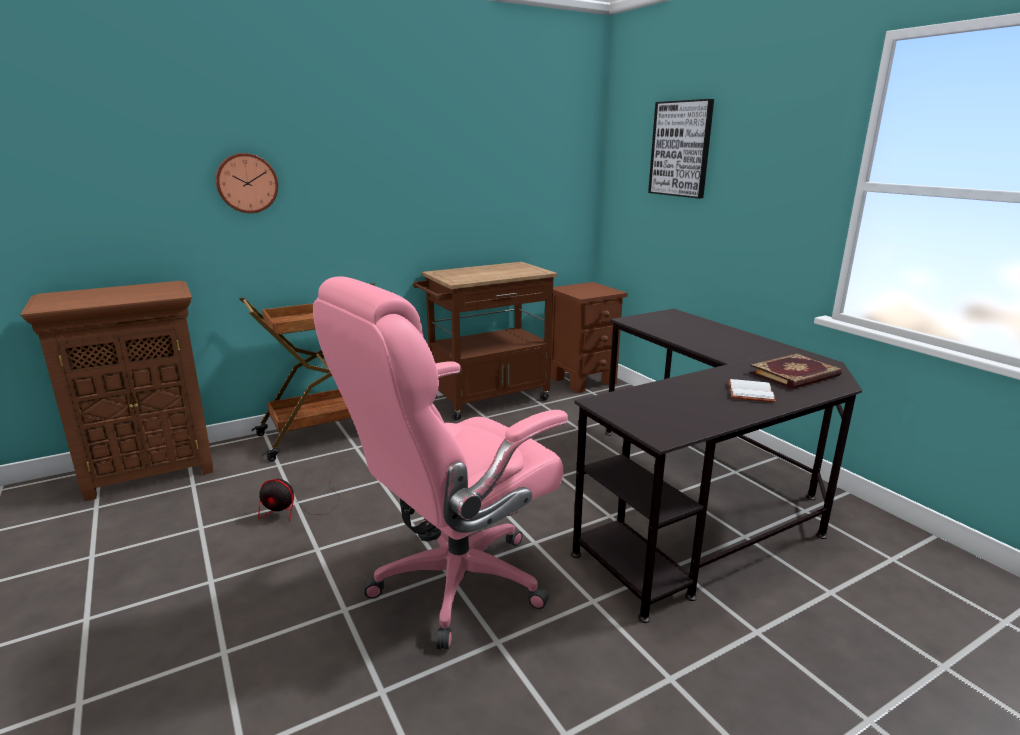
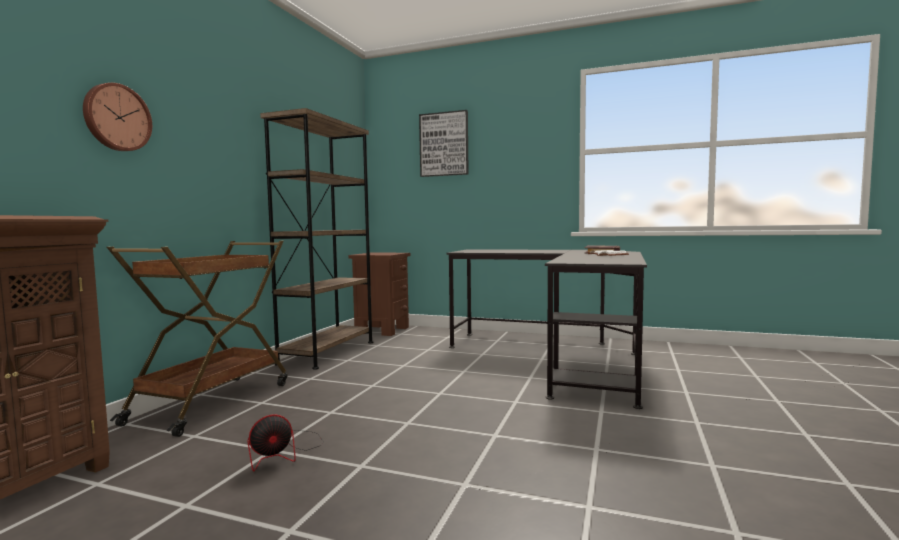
camera: 40 degrees left, 15 degrees down
(455, 583) = (511, 437): pink office chair -> none
(485, 400) = (328, 352): brown cart -> brown bookcase

